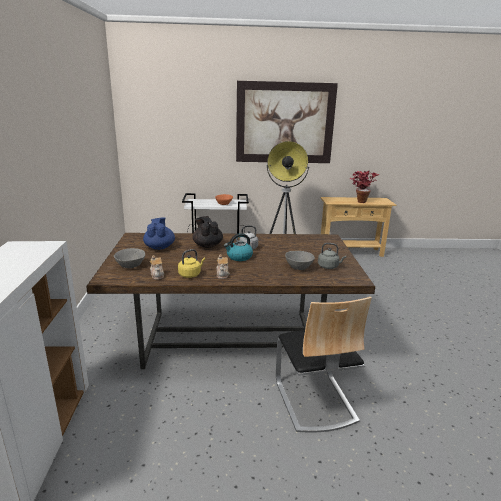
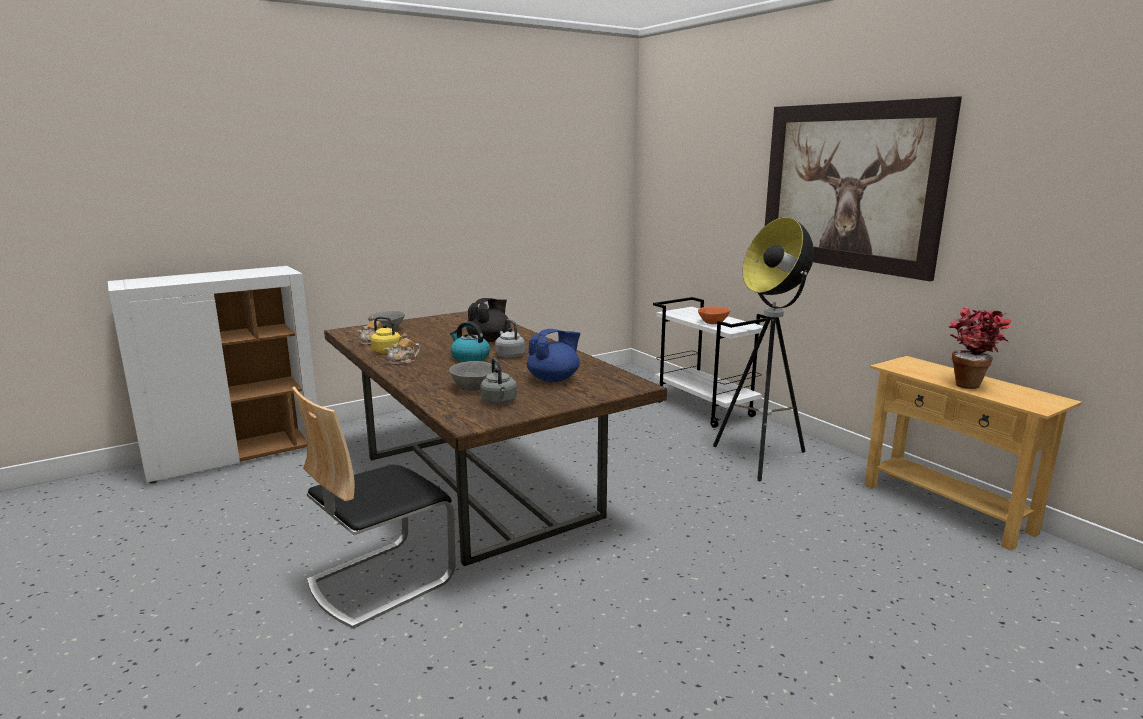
camera: 60 degrees right, 5 degrees down
(159, 247) = (454, 327): blue teapot -> blue teapot (554, 379)

